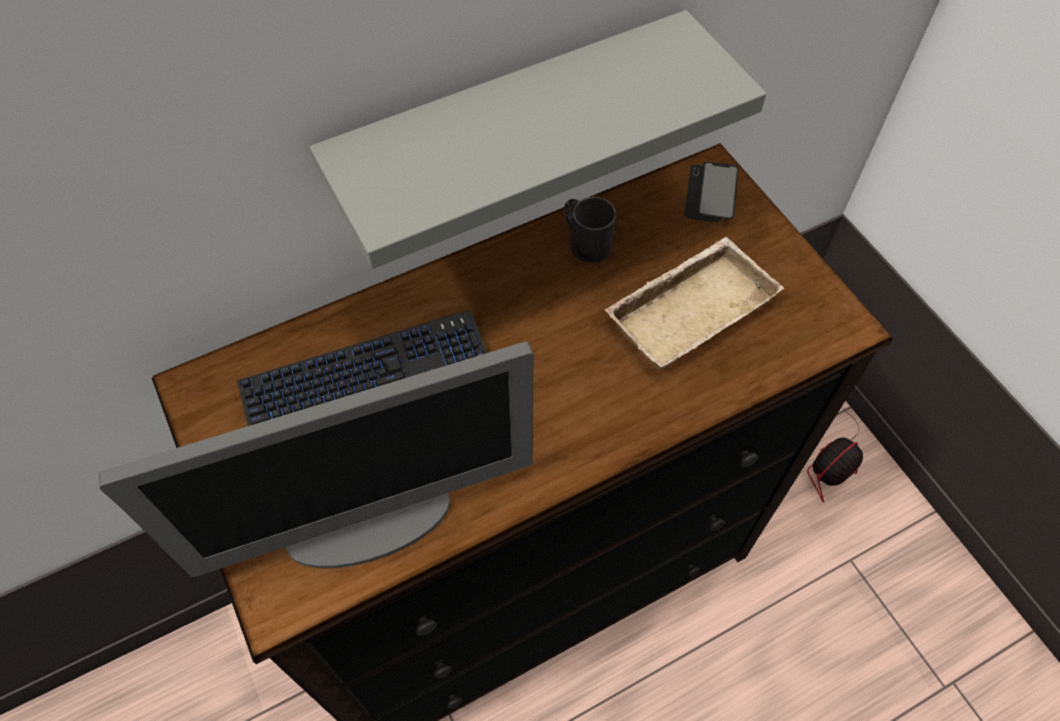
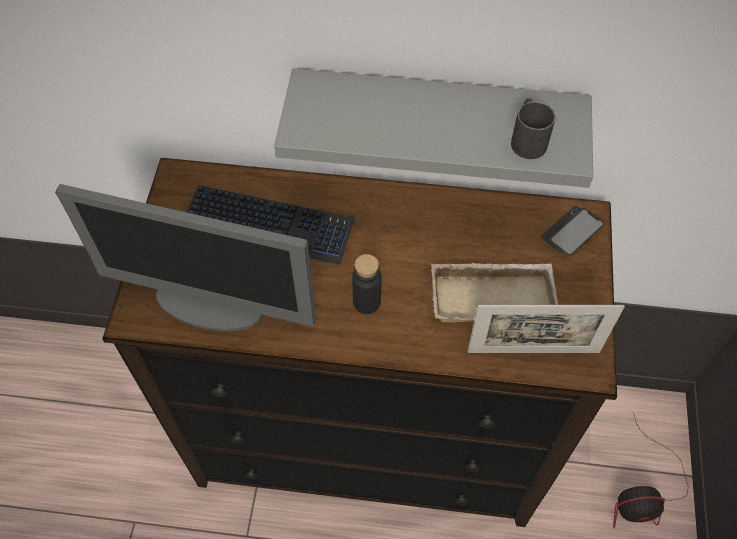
camera: 35 degrees right, 0 degrees up
(559, 398) = (366, 302): none -> black bottle
(584, 240) = (461, 216): black mug -> black mug (527, 138)
(779, 343) = (533, 352): none -> picture frame

